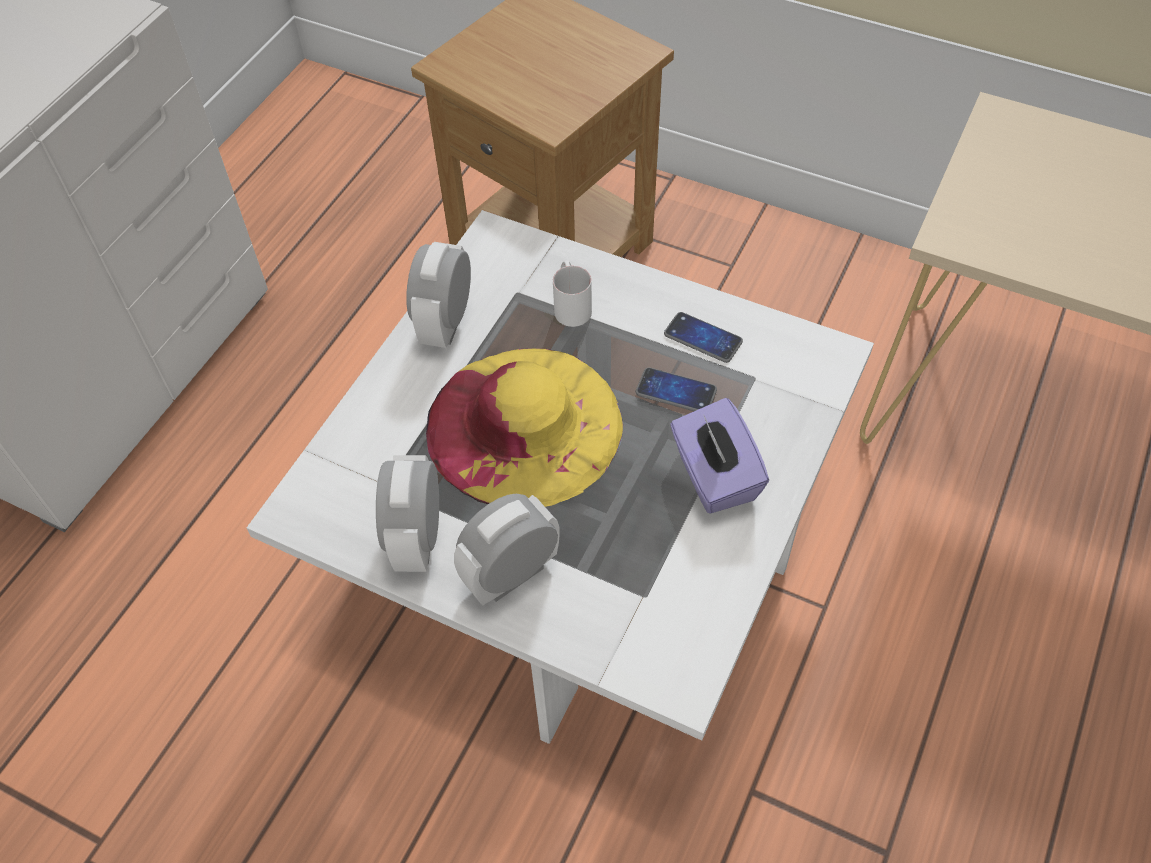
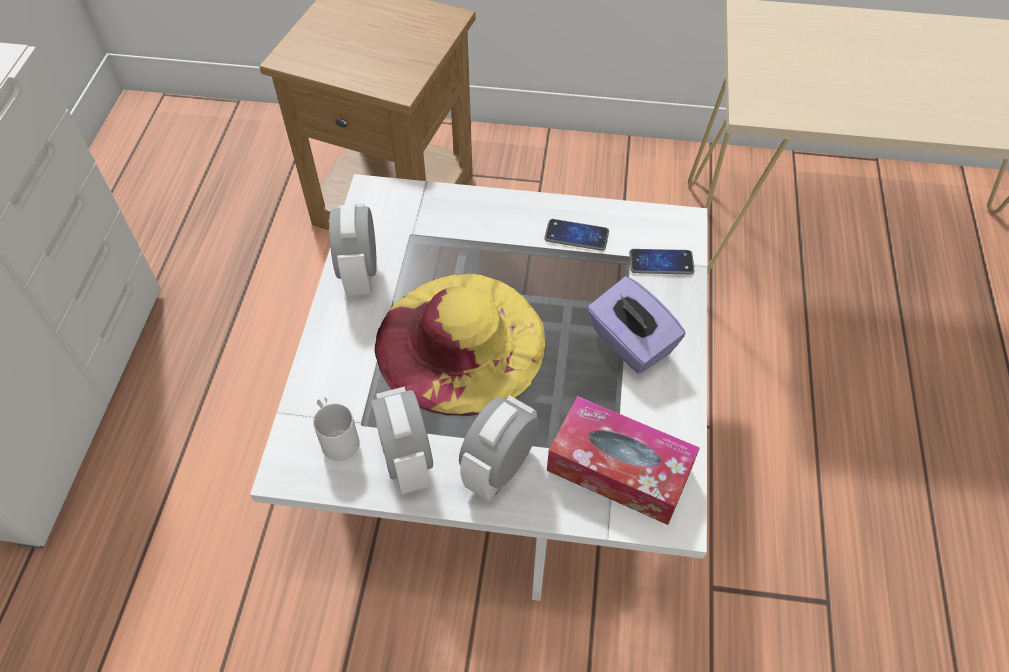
camera: 20 degrees left, 0 degrees up
(571, 305) = (460, 234): white mug -> white mug (336, 436)
(642, 613) = (619, 469): none -> tissue box
(676, 392) = (572, 283): phone -> phone (661, 262)

